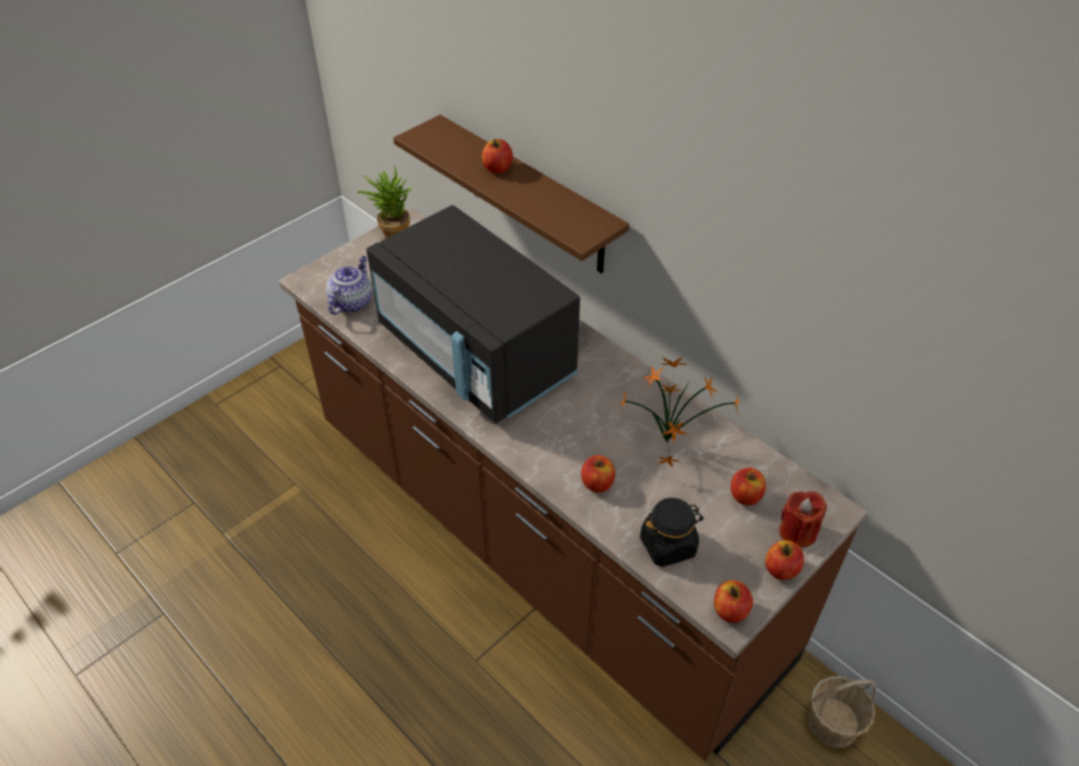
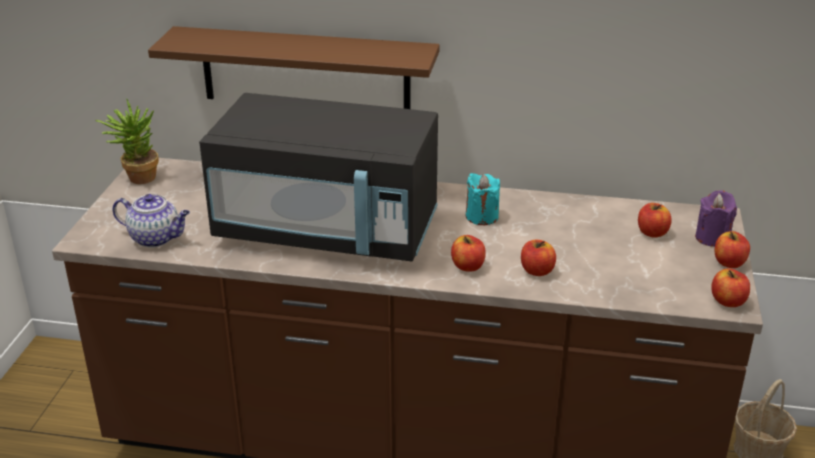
camera: 35 degrees left, 15 degrees down
(351, 302) = (156, 238): teapot -> teapot turned 120 degrees clockwise
(497, 168) = (280, 42): apple -> apple (468, 266)
(611, 400) = (482, 216): none -> turquoise candle
(667, 440) = (555, 223): potted plant -> none
(668, 545) = (637, 284): black jar -> none
(797, 532) = (712, 238): red candle -> purple candle

